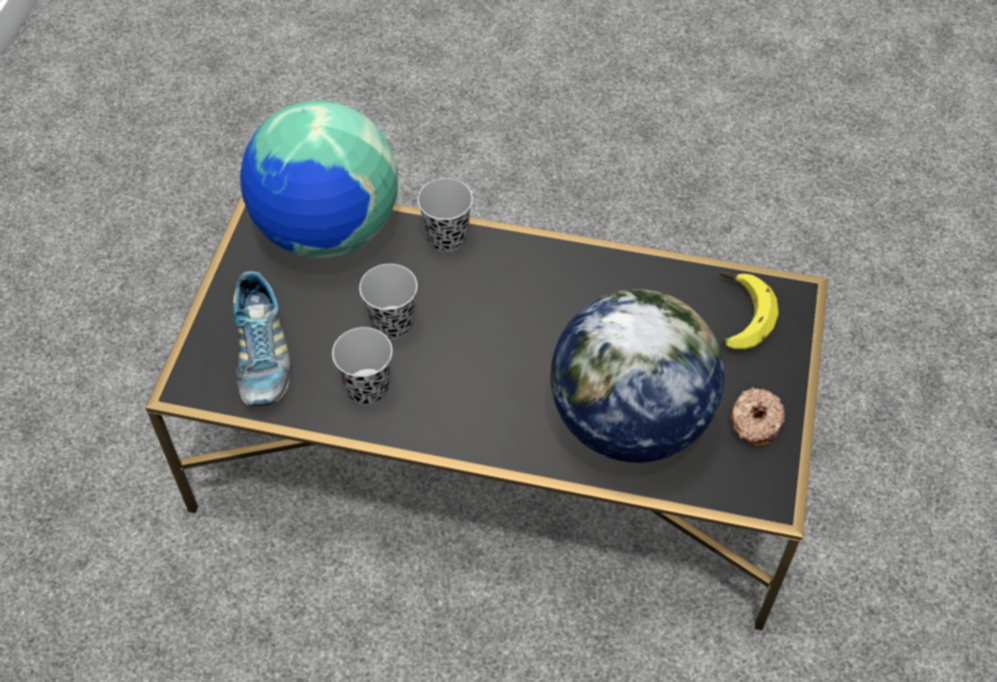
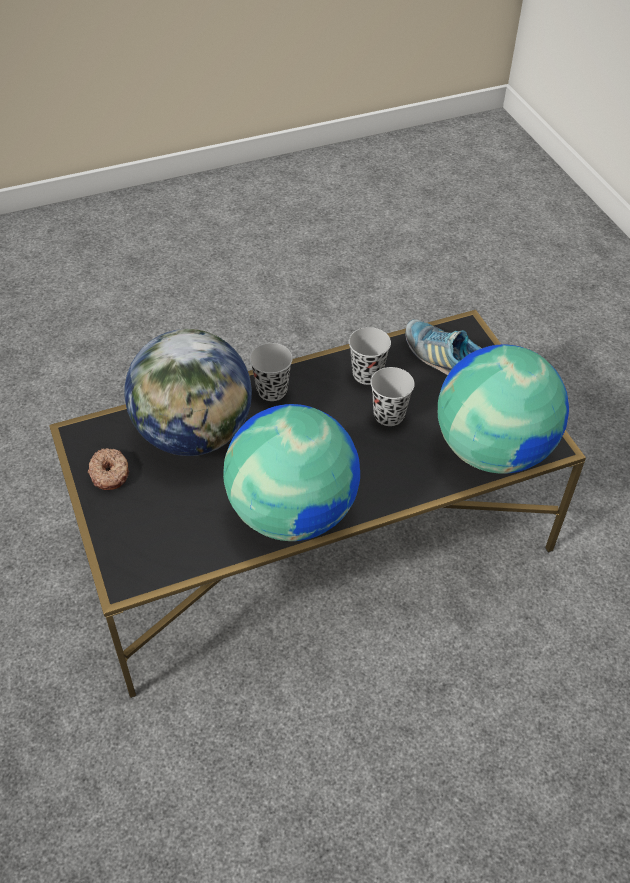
camera: 145 degrees right, 5 degrees down
(447, 238) = (410, 488): black cup -> black cup (272, 390)
(583, 276) = (292, 511): none -> globe
(737, 317) = (160, 540): banana -> none

